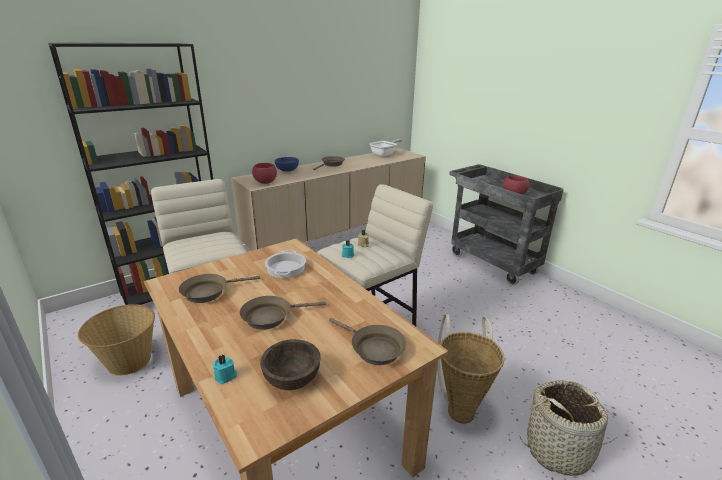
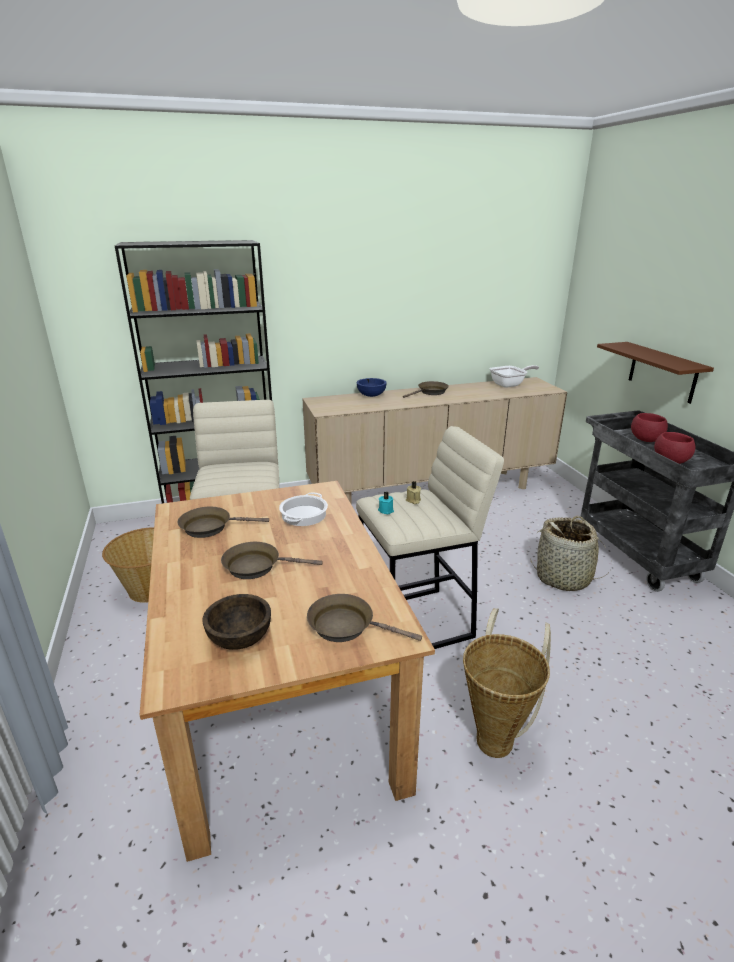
camera: 20 degrees right, 0 degrees up
(226, 376) = (178, 620): turquoise candle -> none
(265, 182) = (337, 408): red bowl -> red bowl (646, 440)
(373, 348) = (346, 626): brown frying pan -> brown frying pan turned 135 degrees clockwise
(493, 136) = (662, 372): none -> brown shelf
(558, 450) = (612, 831): basket -> basket (564, 578)

